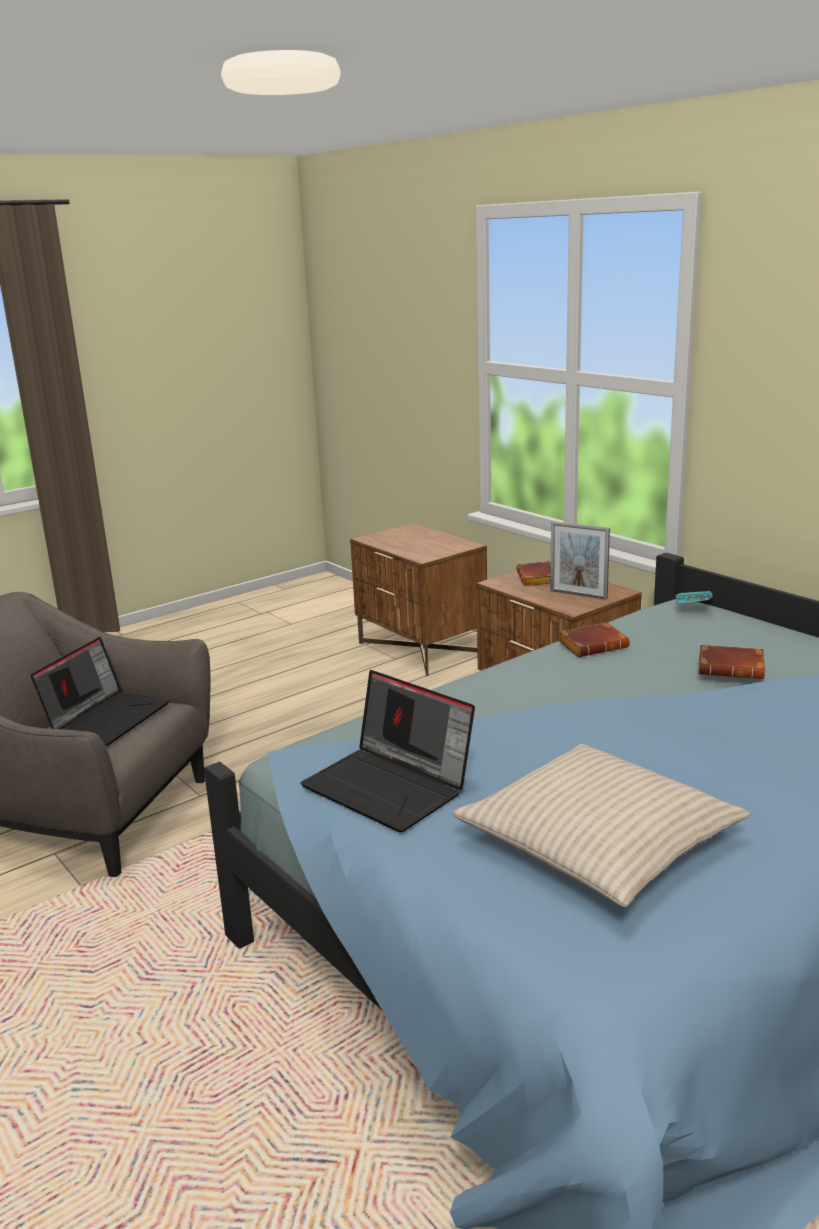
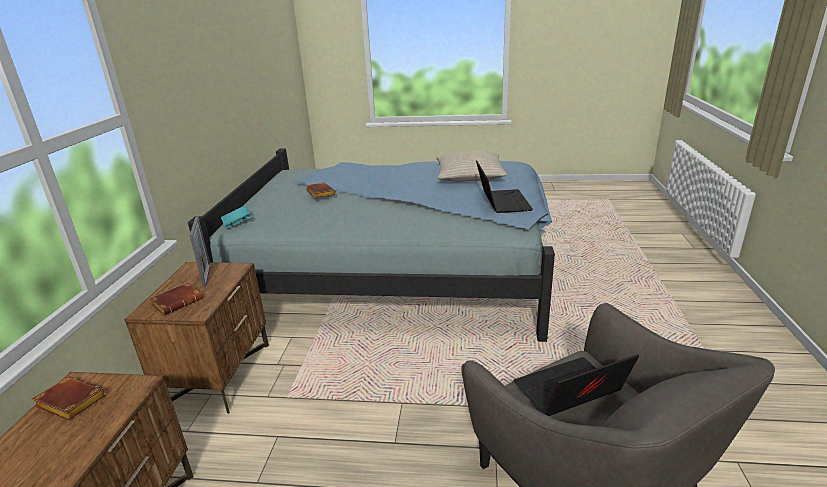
camera: 135 degrees left, 5 degrees up
(593, 645) = (319, 224): brown book -> brown book (69, 402)

